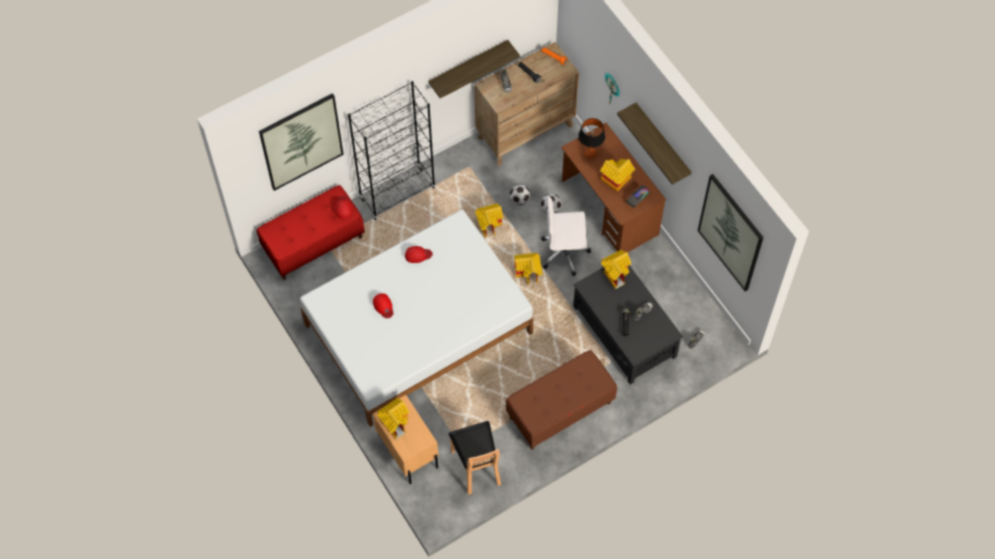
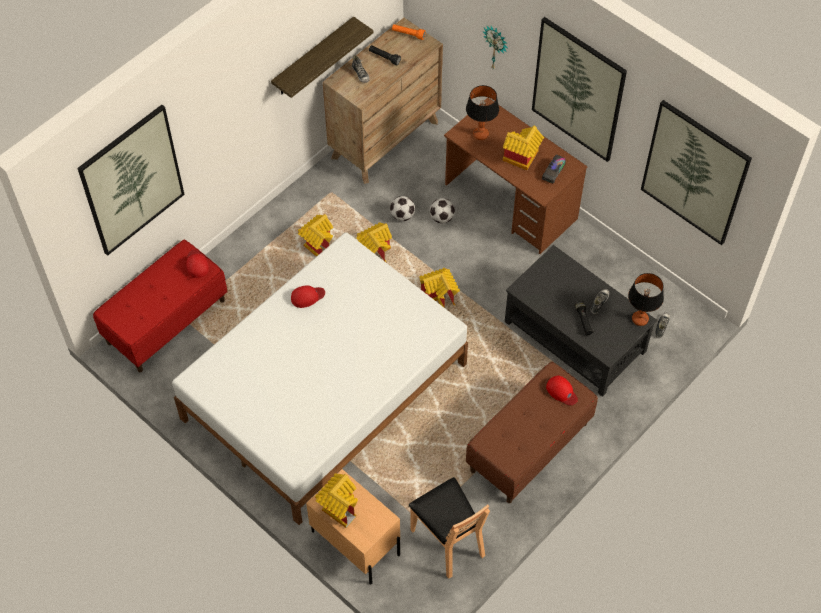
camera: 15 degrees left, 5 degrees down
(383, 306) = (282, 367): red cap -> red cap (561, 391)
(397, 193) = (253, 240): black bookcase -> none
(565, 252) = (475, 263): white office chair -> none
(615, 274) = (551, 266): toy house -> toy house (317, 245)
(662, 143) = (578, 90): shelf -> picture
(669, 333) = (640, 319): none -> table lamp

